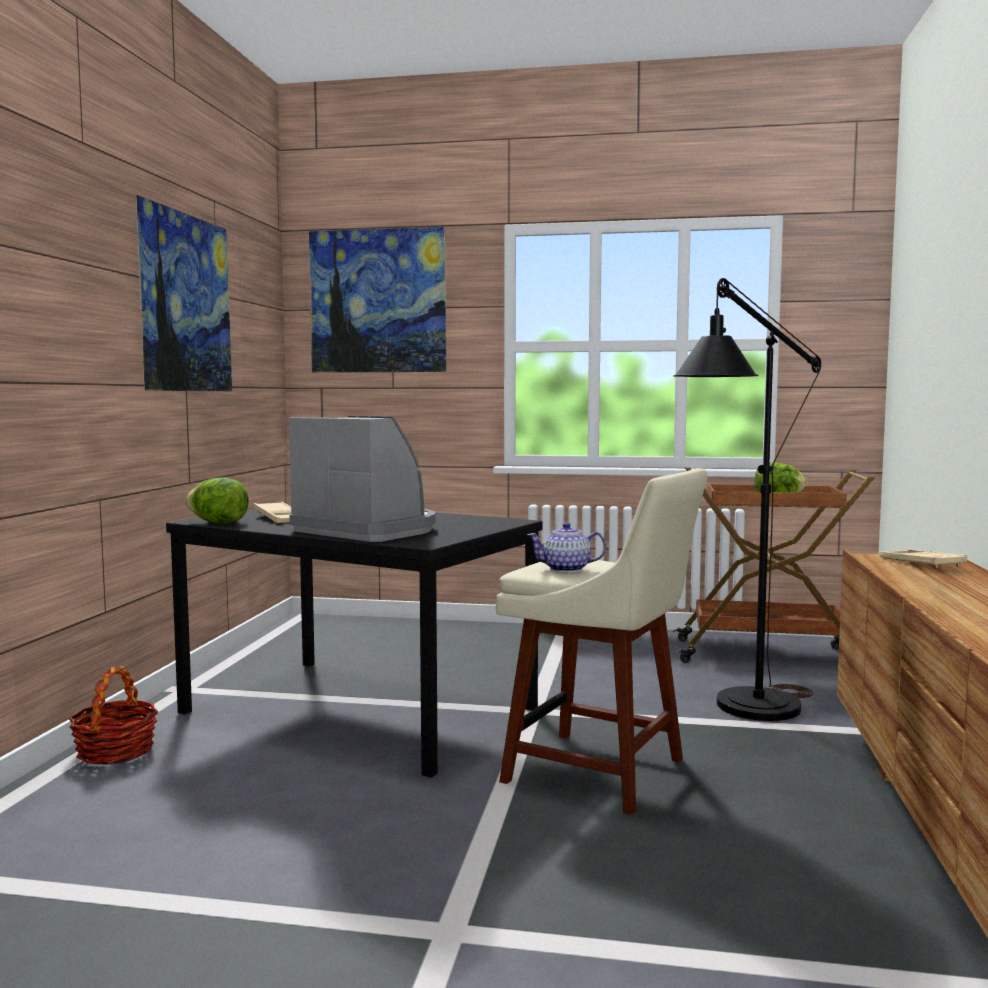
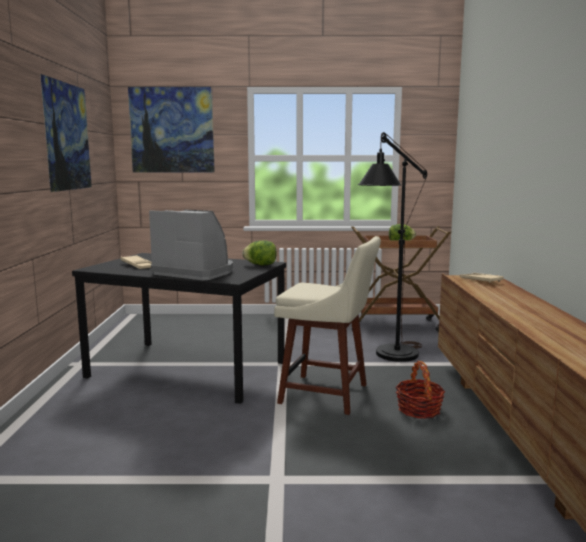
camera: 10 degrees left, 5 degrees up
(115, 751) = (56, 402): basket -> basket (419, 410)
(219, 523) = (104, 270): lettuce -> lettuce (261, 265)
(566, 569) = (309, 291): teapot -> none

